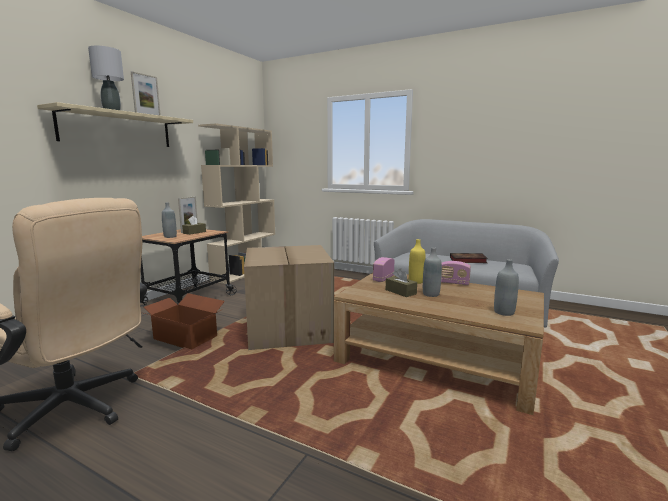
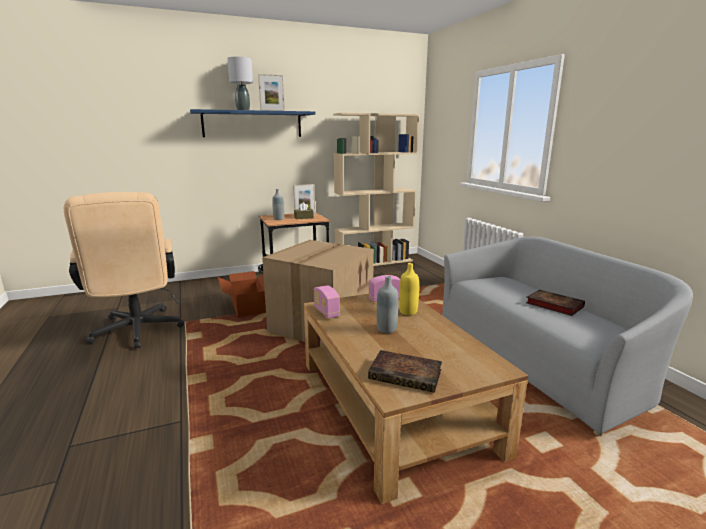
camera: 40 degrees right, 5 degrees up
(118, 129) = (252, 124): beige shelf -> blue shelf
(400, 292) = (365, 317): brown tissue box -> none
(454, 283) = (444, 326): radio -> radio (326, 312)
(504, 312) = (407, 375): grey bottle -> book

